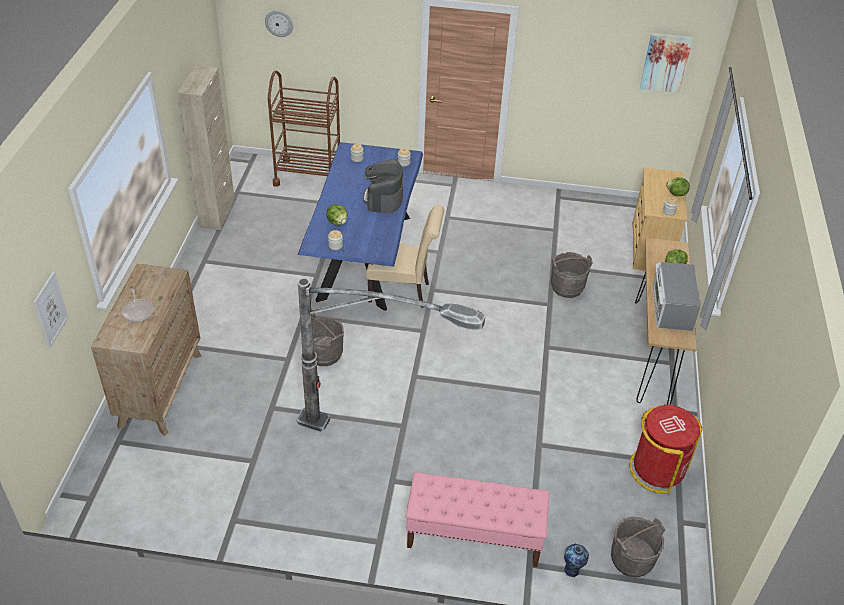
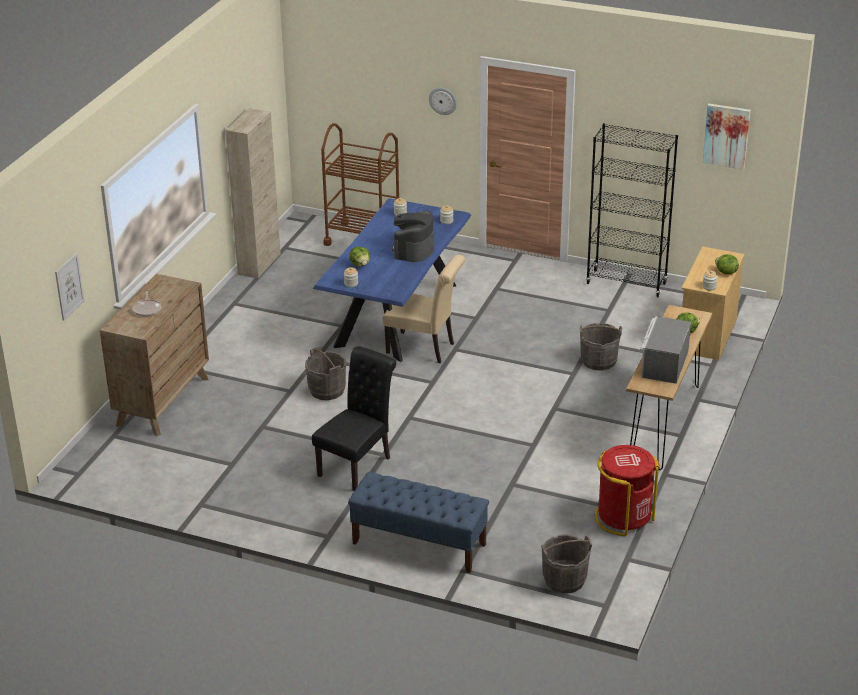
camera: 15 degrees right, 10 degrees down
(279, 23) = (342, 76): wall clock -> wall clock (443, 100)
(382, 442) = (358, 464): floor lamp -> black chair
(473, 536) = (418, 544): pink bench -> blue bench
(560, 200) = (626, 283): none -> black bookcase
(572, 570) = (503, 580): vase -> none

